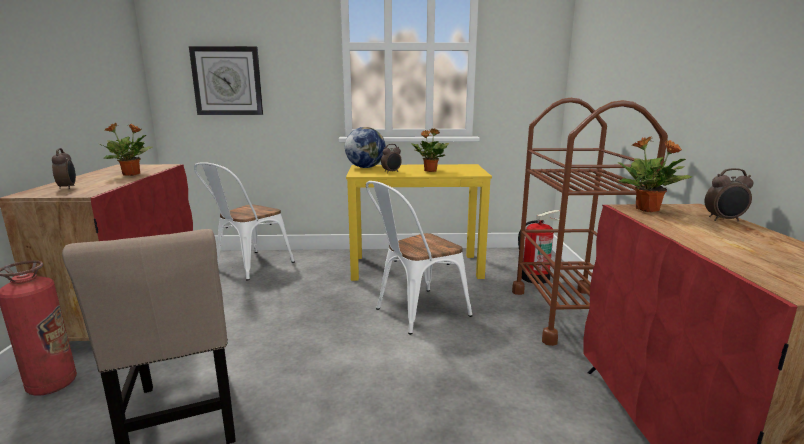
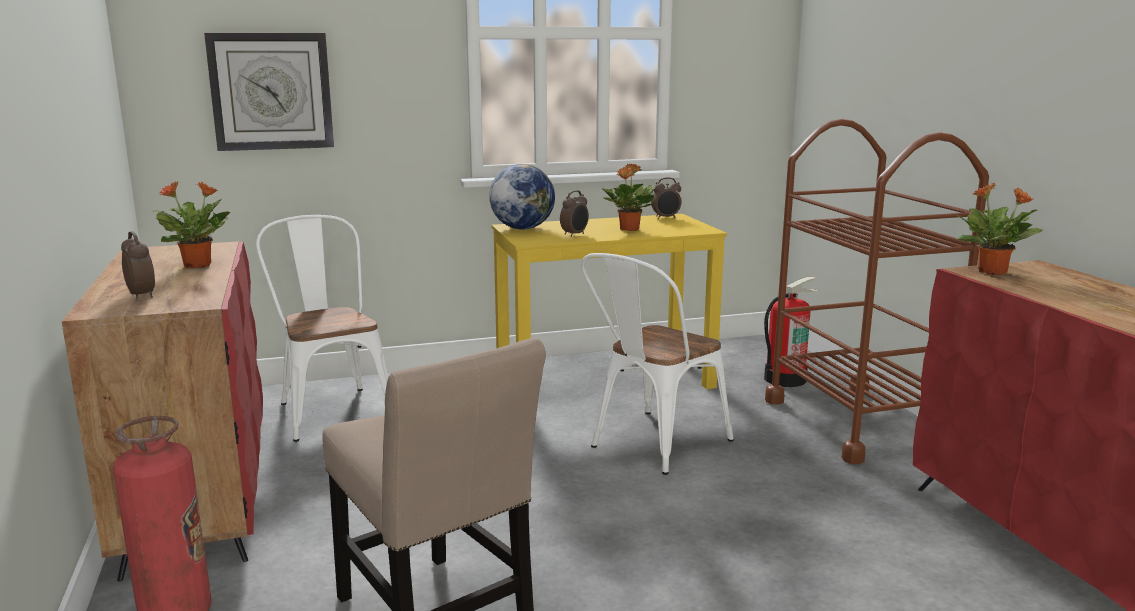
camera: 15 degrees left, 0 degrees up
(248, 267) = (331, 409): white chair -> white chair turned 135 degrees clockwise
(724, 220) = (1080, 279): alarm clock -> alarm clock (666, 218)

